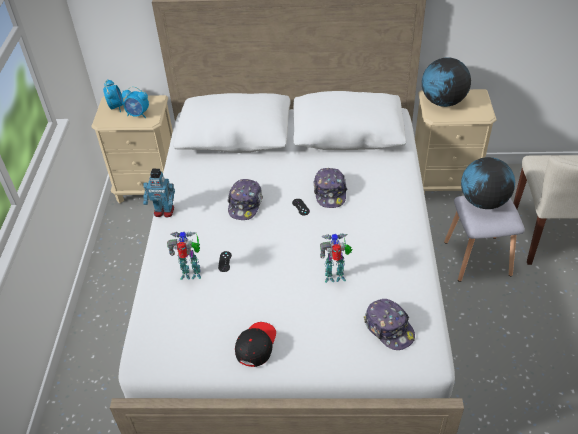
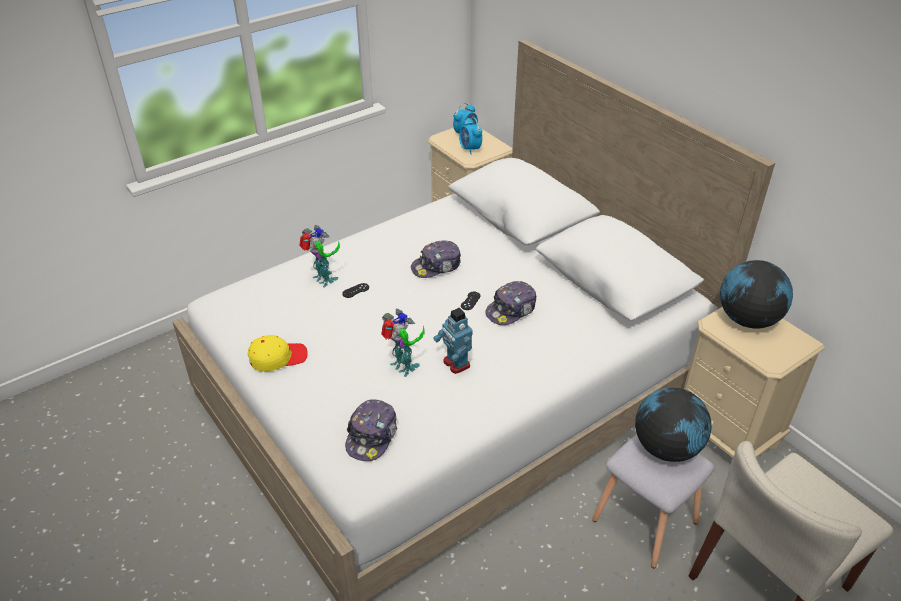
camera: 50 degrees right, 5 degrees down
(164, 212) = (378, 227): toy robot -> toy robot (456, 364)
(256, 345) = (277, 358): black cap -> yellow cap

